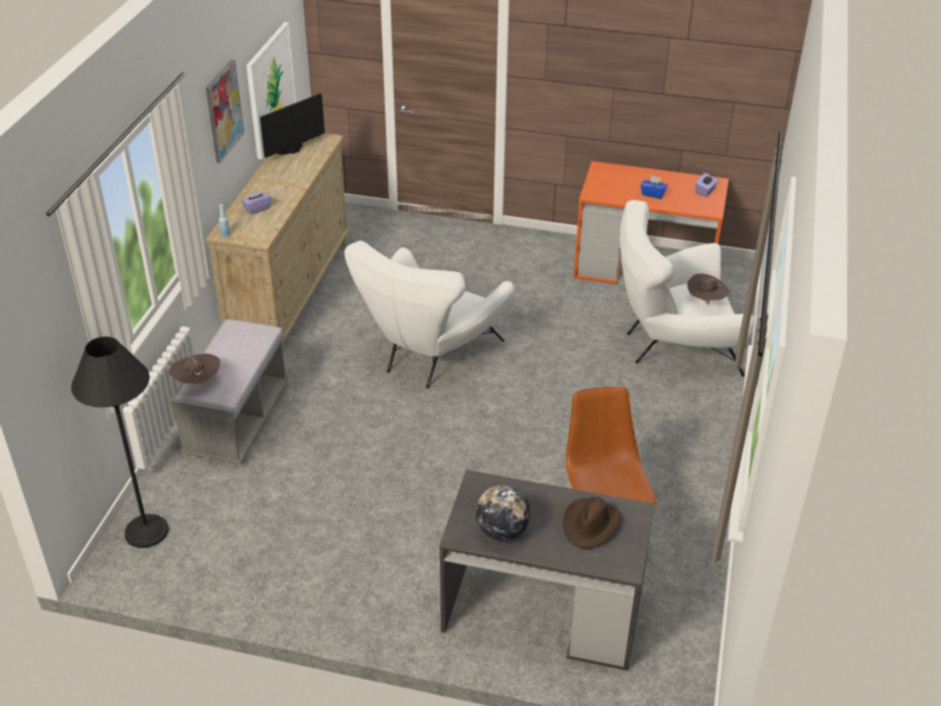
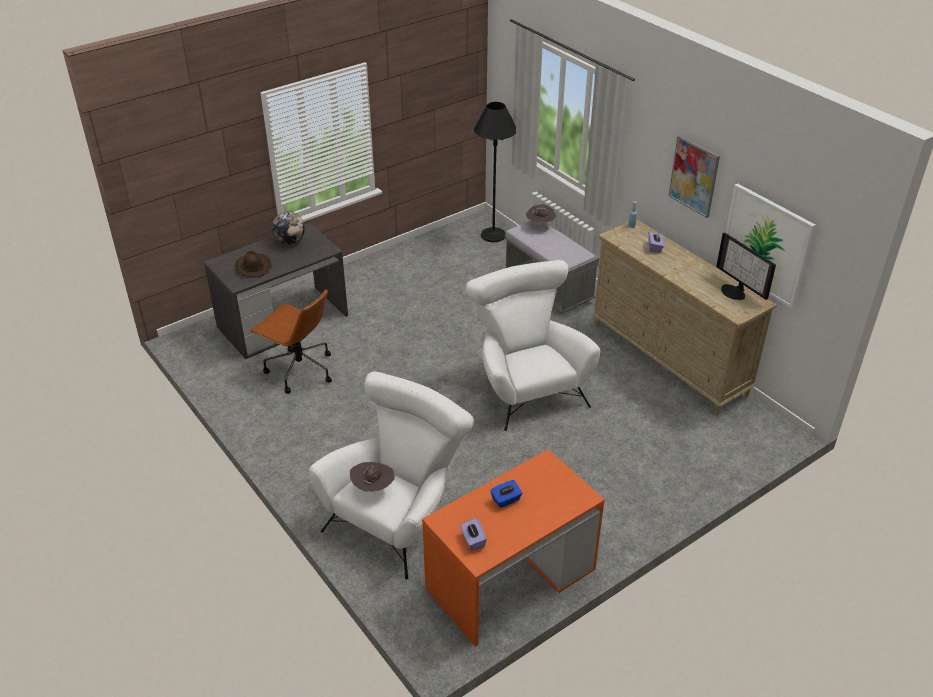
camera: 130 degrees right, 0 degrees up
(290, 149) = (735, 291): monitor -> monitor turned 150 degrees clockwise

